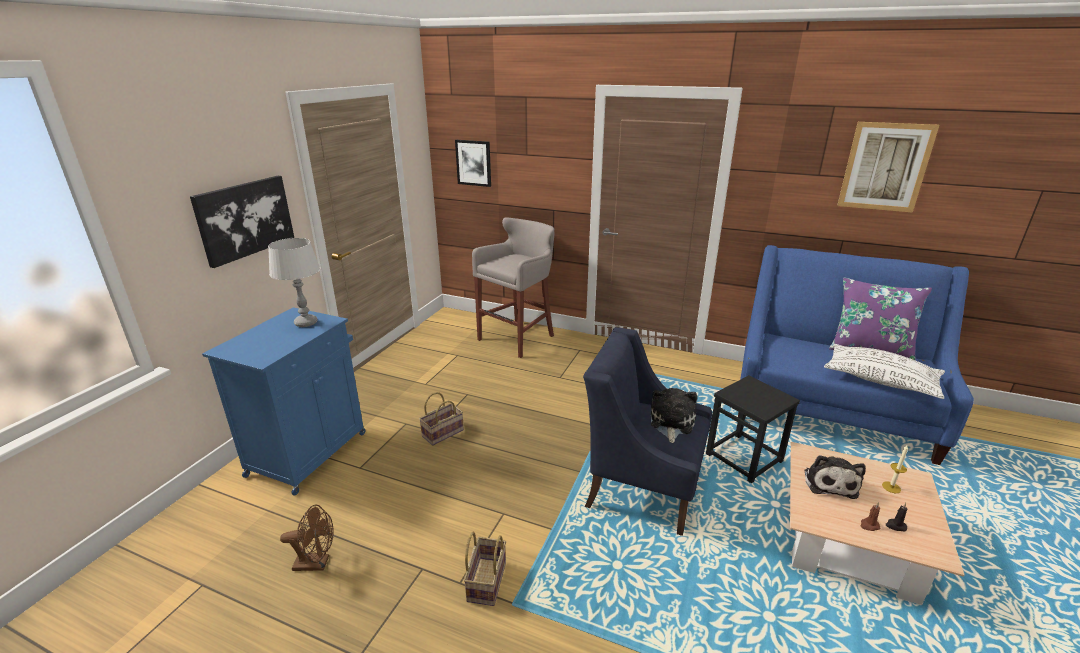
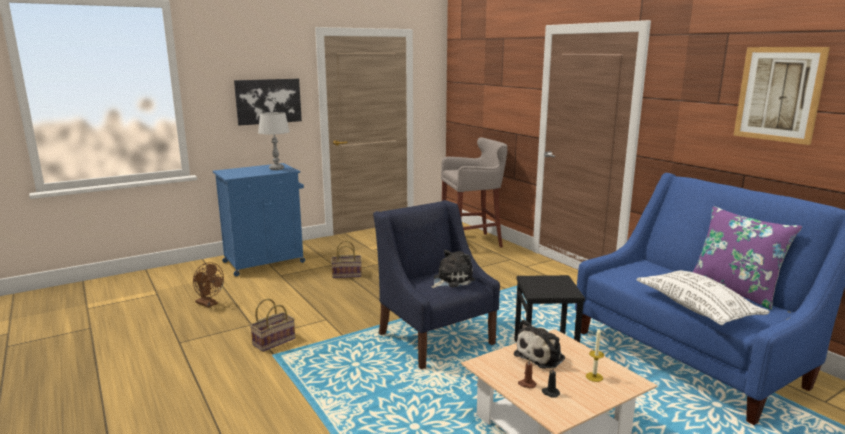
camera: 35 degrees right, 10 degrees down
(474, 163) = (469, 92): picture -> none

